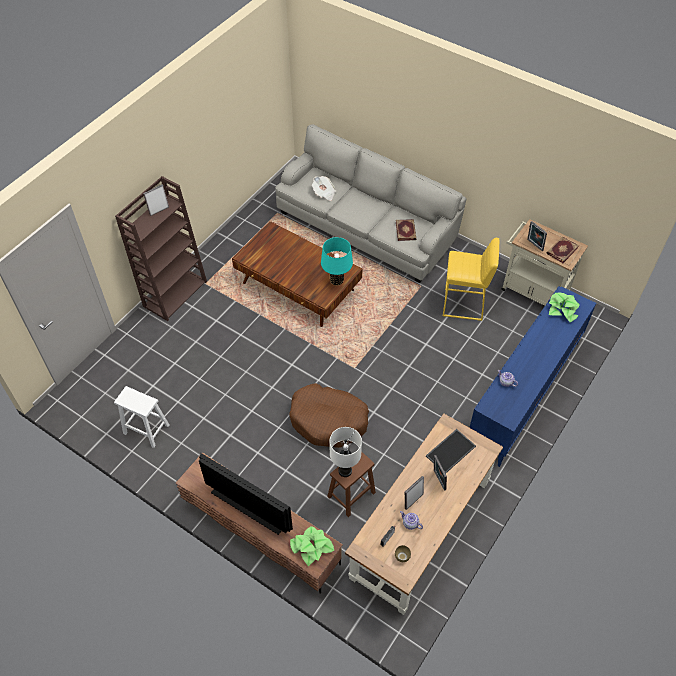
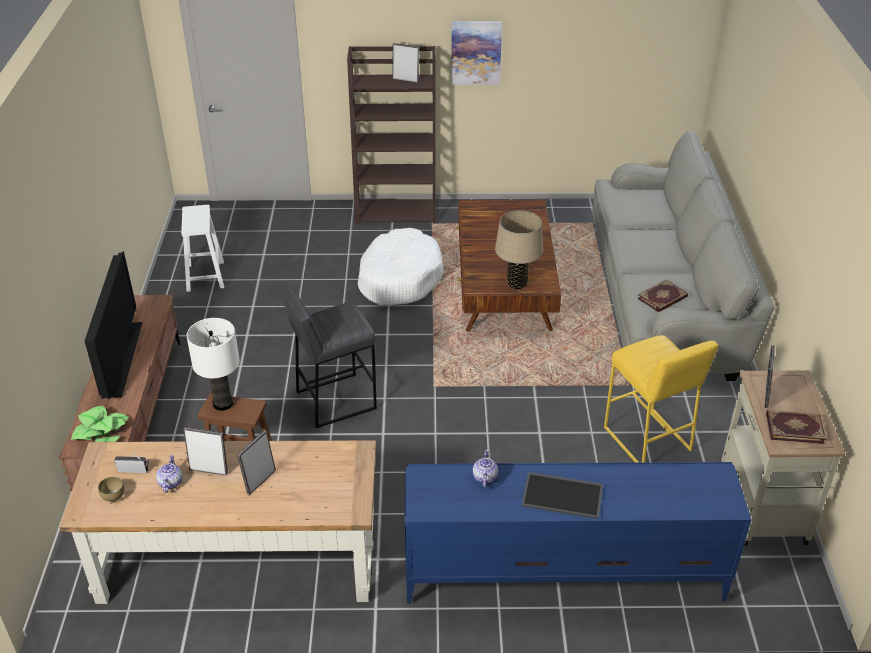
camera: 55 degrees right, 15 degrees down
(181, 162) = (476, 52): none -> picture
(244, 330) = (399, 278): none -> white dog bed
(324, 193) = (634, 212): newspaper -> none
(328, 420) = (334, 400): brown dog bed -> grey stool
(336, 281) = (517, 284): turquoise table lamp -> beige table lamp
(450, 450) = (318, 472): tray -> tray (563, 495)
(562, 309) = (690, 484): potted plant -> none

